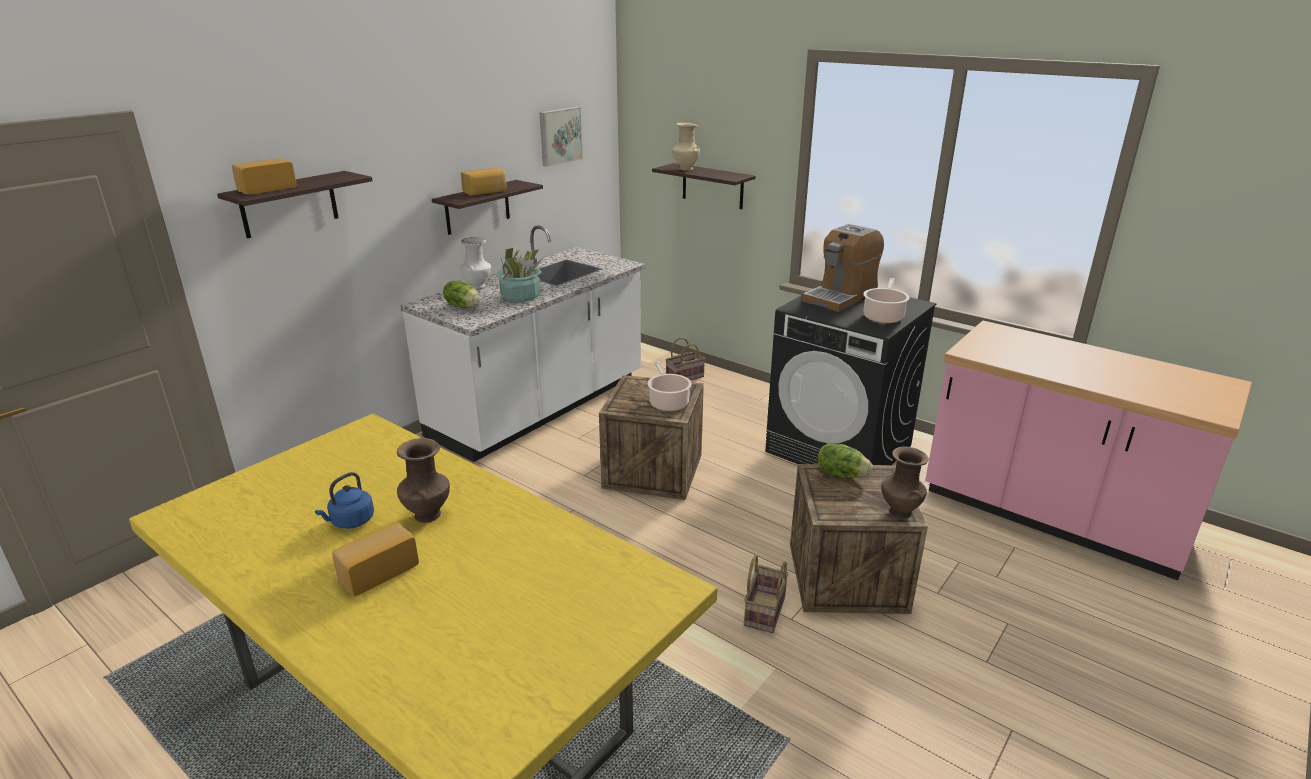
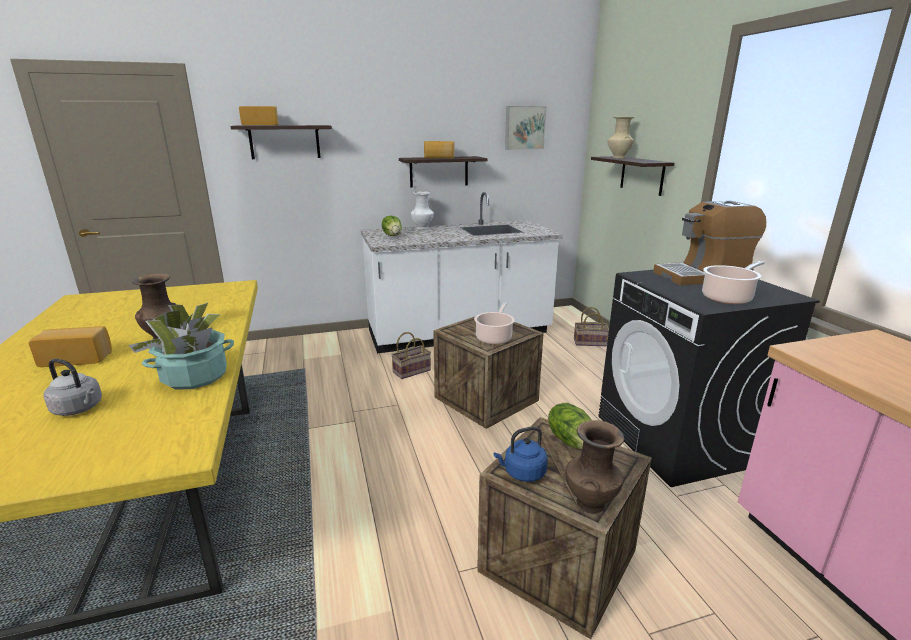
camera: 35 degrees right, 5 degrees down
(350, 522) = (127, 328): blue kettle -> blue kettle (522, 473)
(507, 604) = (79, 409): none -> grey kettle
(520, 296) = (438, 236): potted plant -> potted plant (195, 377)
(764, 610) = (443, 549): basket -> basket (412, 370)

